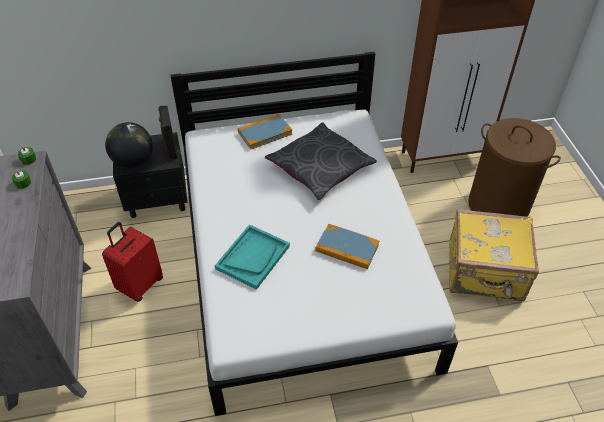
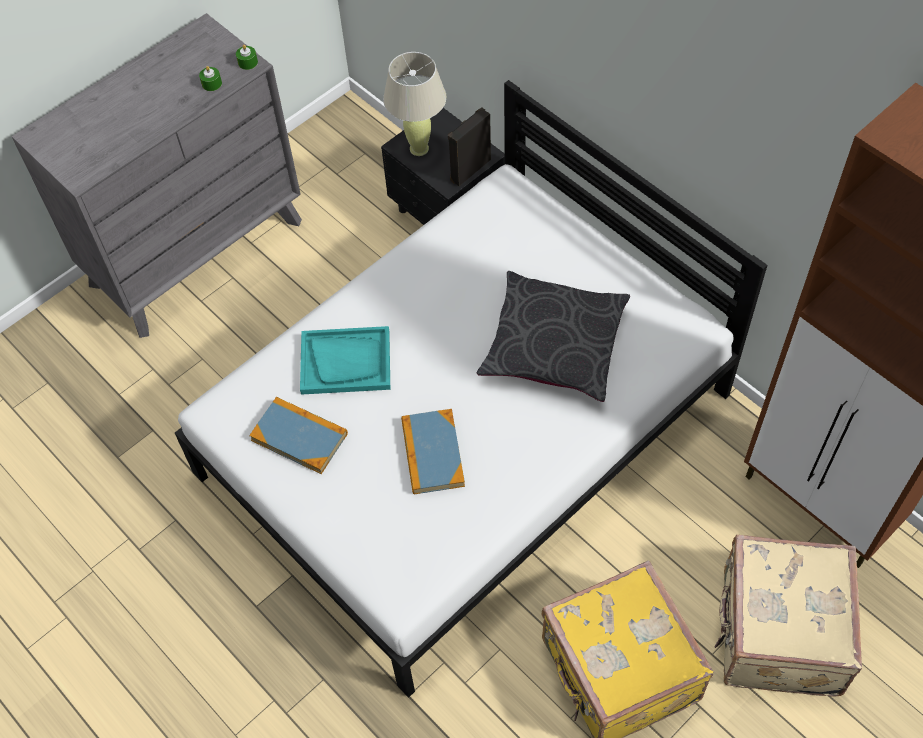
camera: 60 degrees right, 10 degrees up
(133, 161) = (419, 148): globe -> beige table lamp
(140, 285) = (309, 287): red suitcase -> none
(265, 133) = (570, 245): book -> book (299, 437)
(498, 205) = (776, 633): brown laundry basket -> beige suitcase

